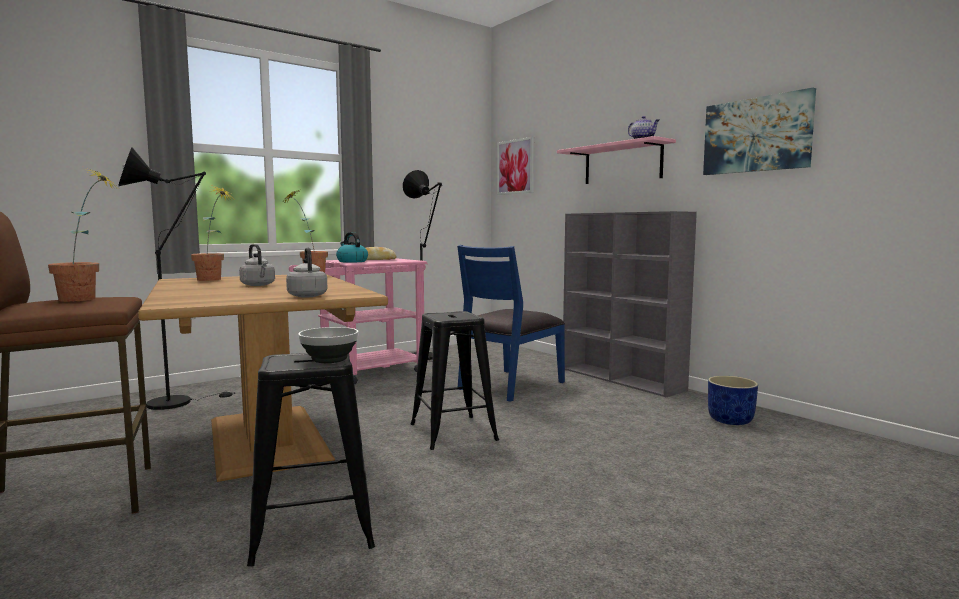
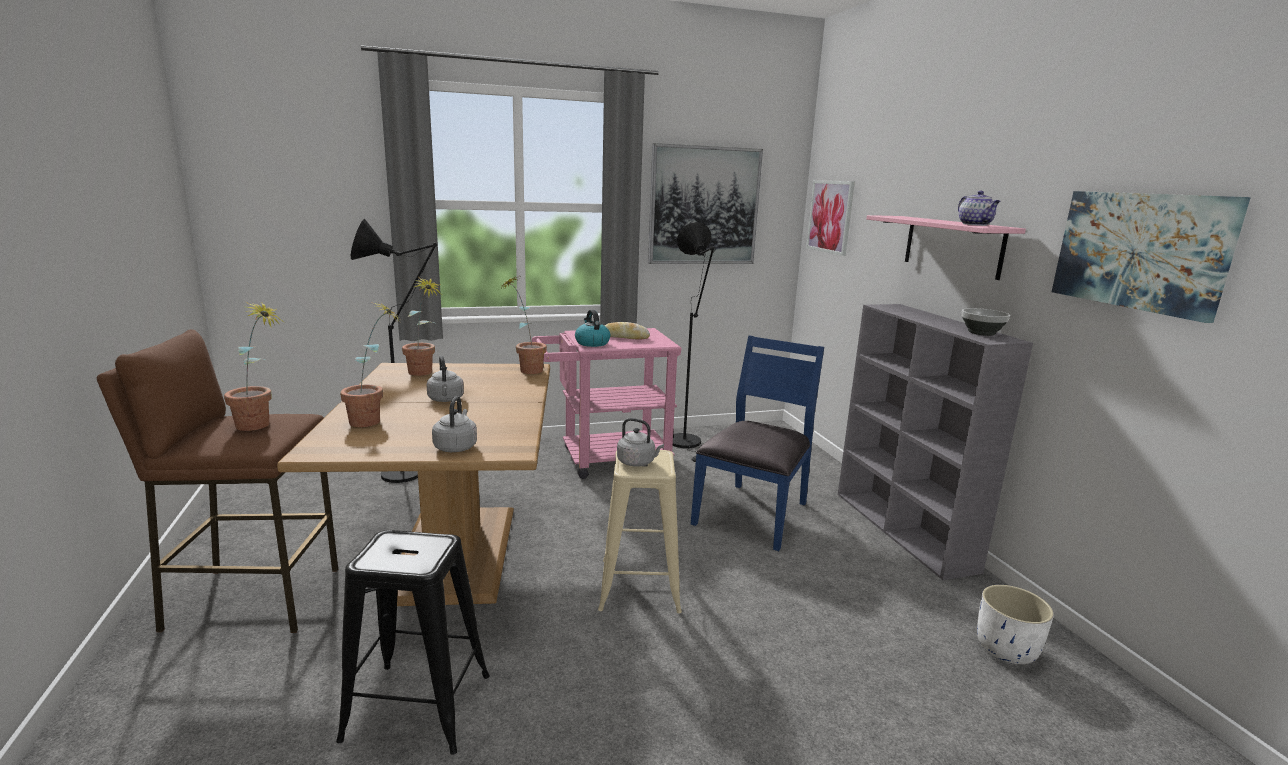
camera: 20 degrees right, 10 degrees up
(206, 293) = (374, 421): none -> potted plant
(330, 359) = (426, 557): bowl -> bowl (982, 333)
(418, 160) = (704, 206): none -> picture
(447, 316) = (637, 462): none -> grey kettle
(452, 432) = (639, 584): black stool -> beige stool
(509, 385) = (753, 513): blue chair -> blue chair turned 150 degrees clockwise
(731, 420) = (1006, 650): blue planter -> white planter

